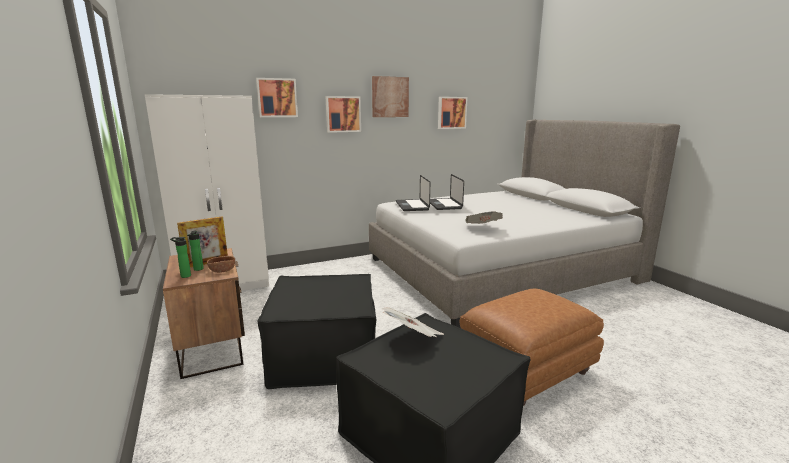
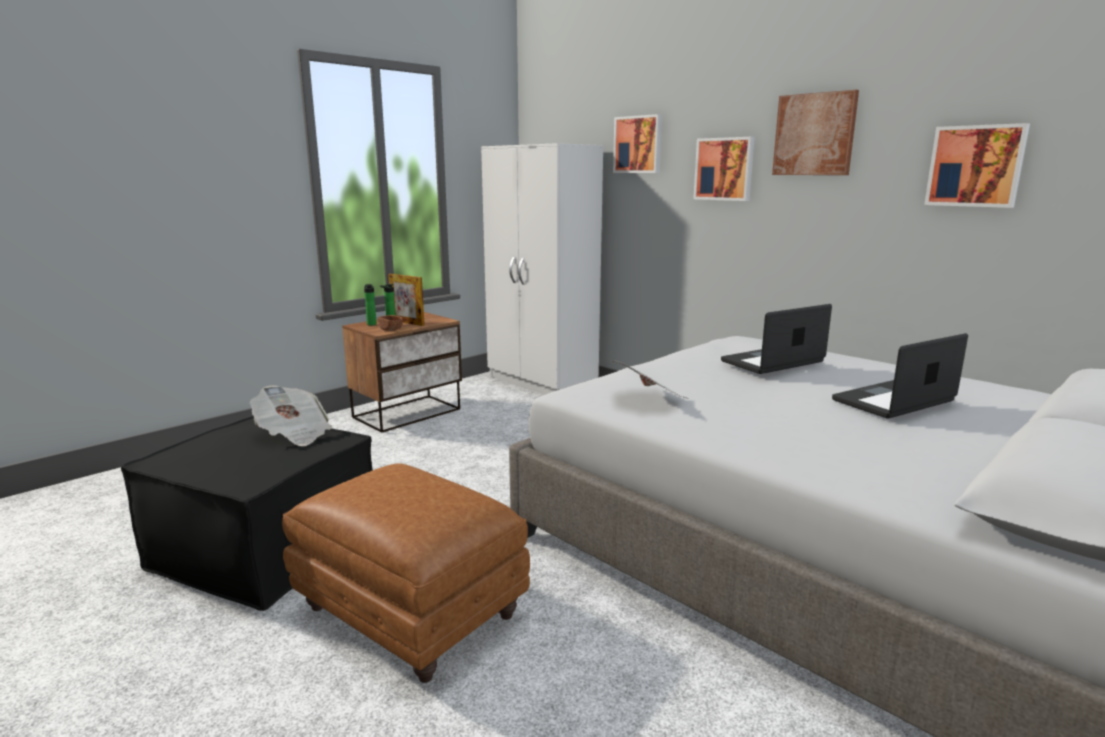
camera: 70 degrees right, 0 degrees up
(324, 355) = (412, 463): black ottoman -> none
(412, 206) = (724, 346): laptop -> laptop (893, 401)

